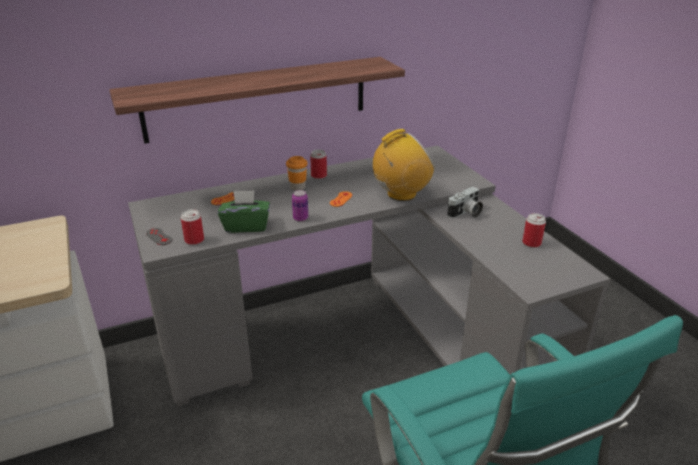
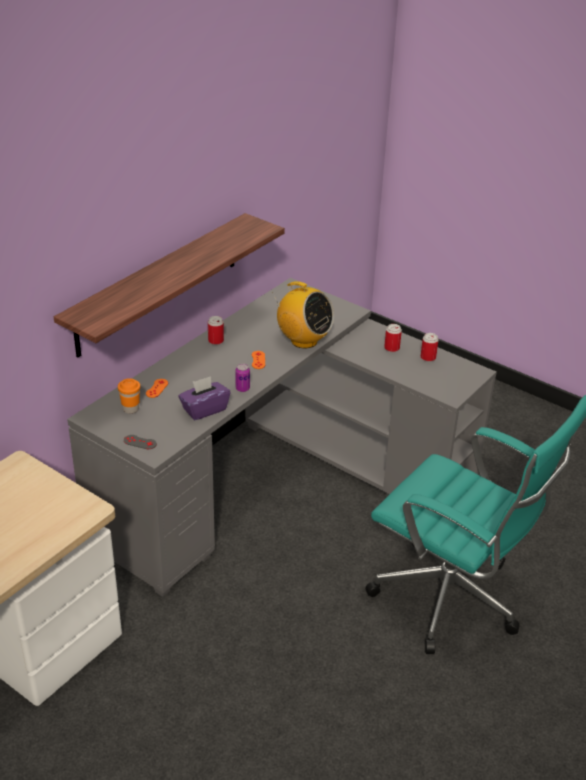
camera: 30 degrees left, 5 degrees up
(194, 240) = (175, 436): can -> can (391, 348)
(246, 226) = (204, 409): green tissue box -> purple tissue box
(297, 187) = (209, 358): orange cup -> orange cup (130, 409)
(401, 194) = (303, 341): radio -> radio turned 90 degrees clockwise
(465, 213) = (361, 344): camera -> none

